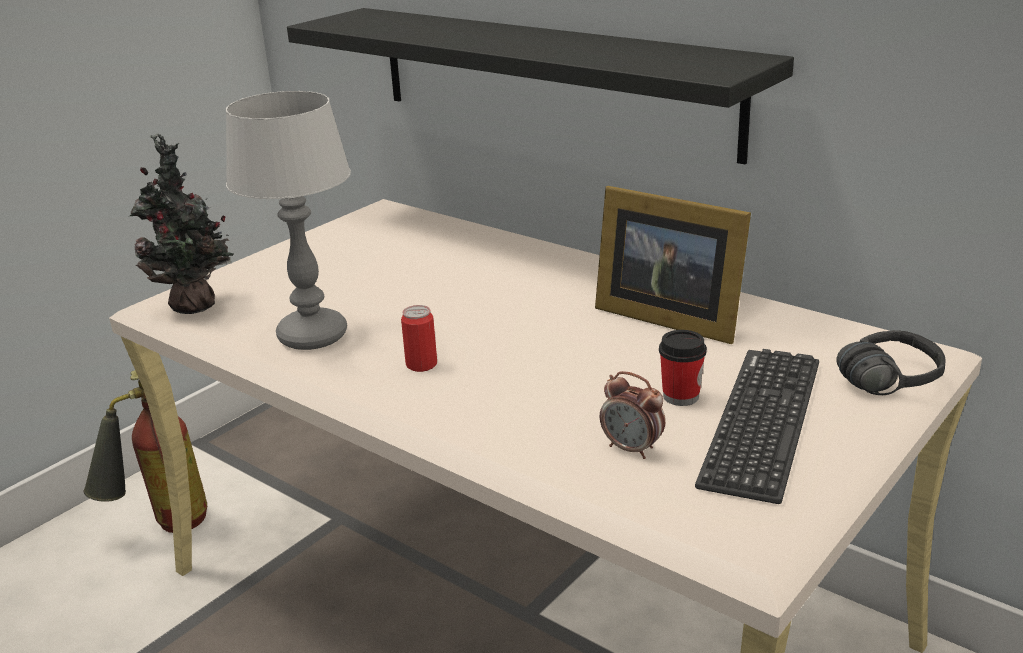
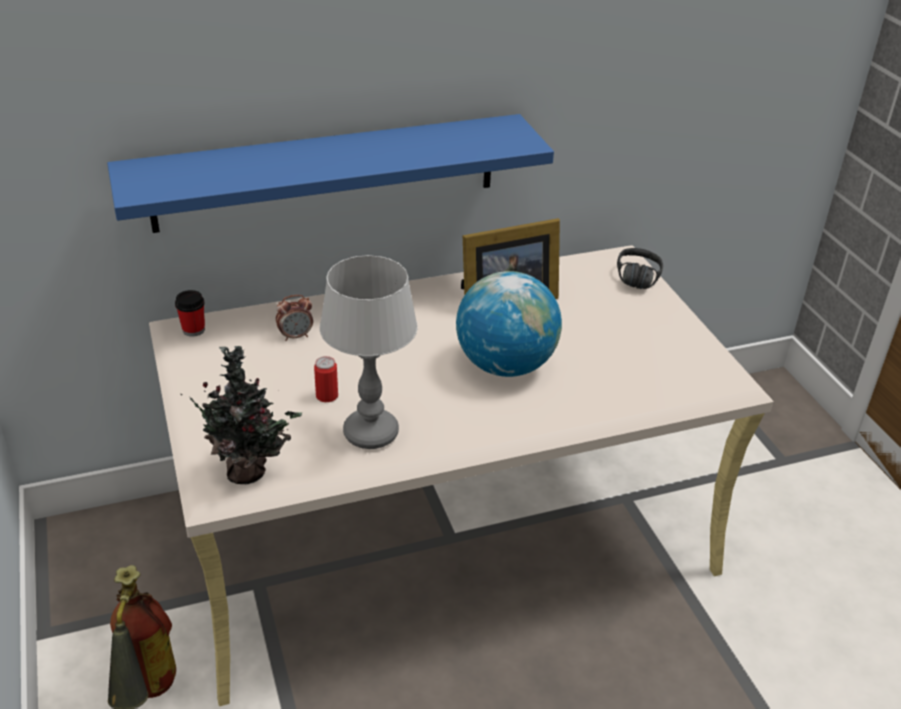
camera: 60 degrees left, 10 degrees up
(421, 364) = (463, 405): can -> can (327, 396)
(533, 361) = (505, 365): none -> globe
(549, 79) = (326, 172): black shelf -> blue shelf
(632, 449) = (628, 375): alarm clock -> alarm clock (296, 336)
(681, 396) = (593, 338): cup -> cup (193, 330)
(762, 421) = (640, 328): keyboard -> none

